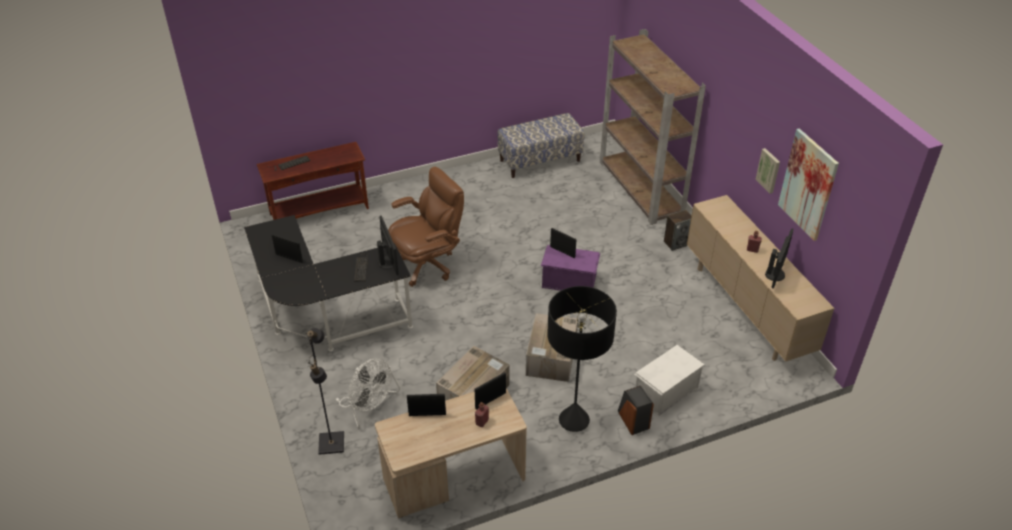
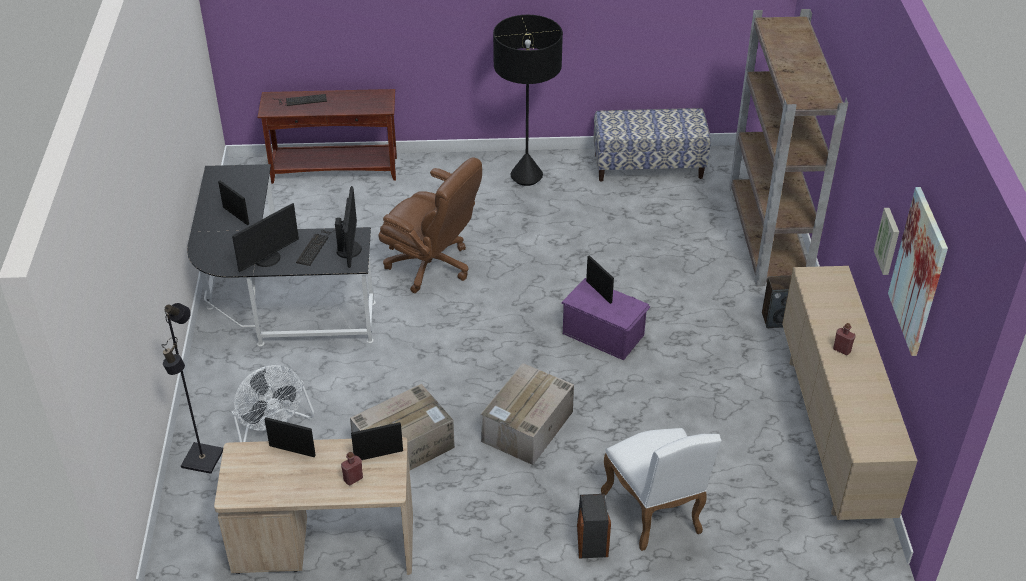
camera: 20 degrees right, 0 degrees up
(428, 264) = (432, 268): brown office chair -> brown office chair turned 45 degrees clockwise
(574, 422) = (512, 519): black floor lamp -> black floor lamp (526, 178)
(665, 391) = (655, 513): white storage box -> white chair
(775, 274) = (856, 392): monitor -> monitor (268, 259)

